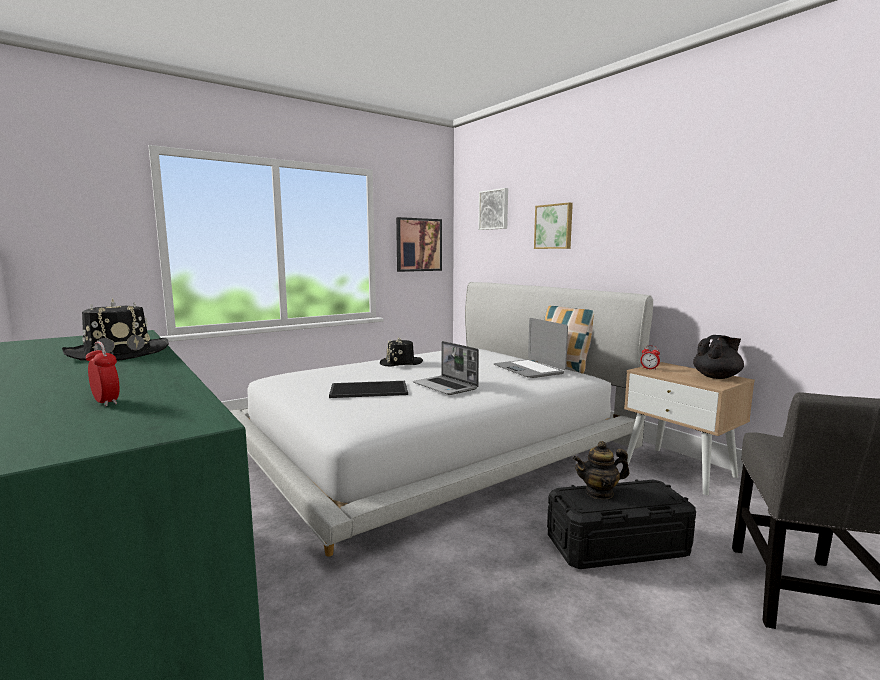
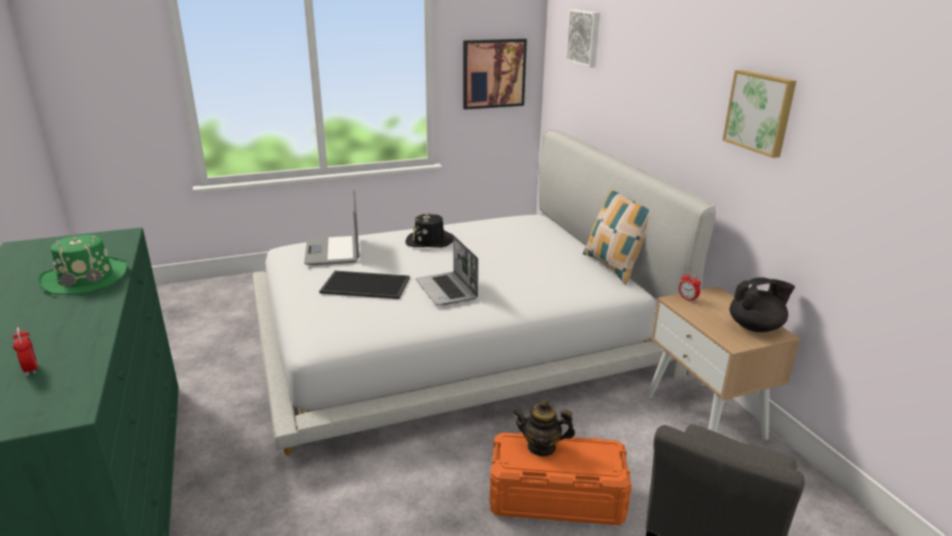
camera: 15 degrees right, 15 degrees up
(118, 352) = (86, 278): black hat -> green hat
(529, 369) = (564, 270): laptop -> laptop (333, 251)
(554, 226) = (640, 80): picture -> picture (760, 112)
(617, 546) = (556, 498): black storage box -> orange storage box

